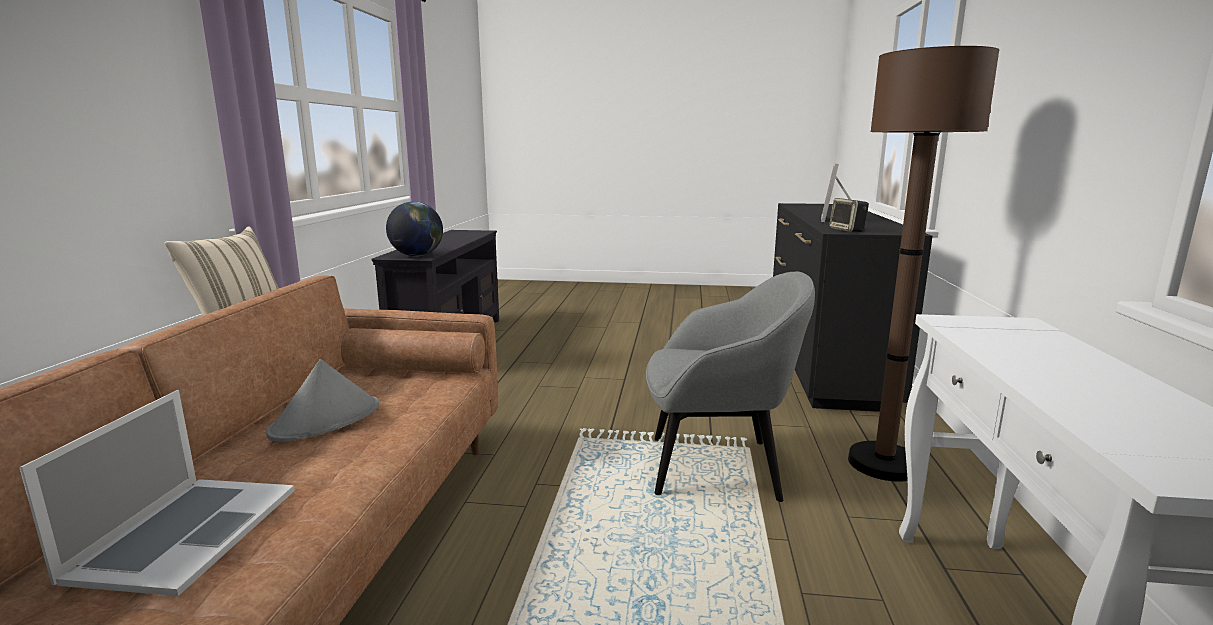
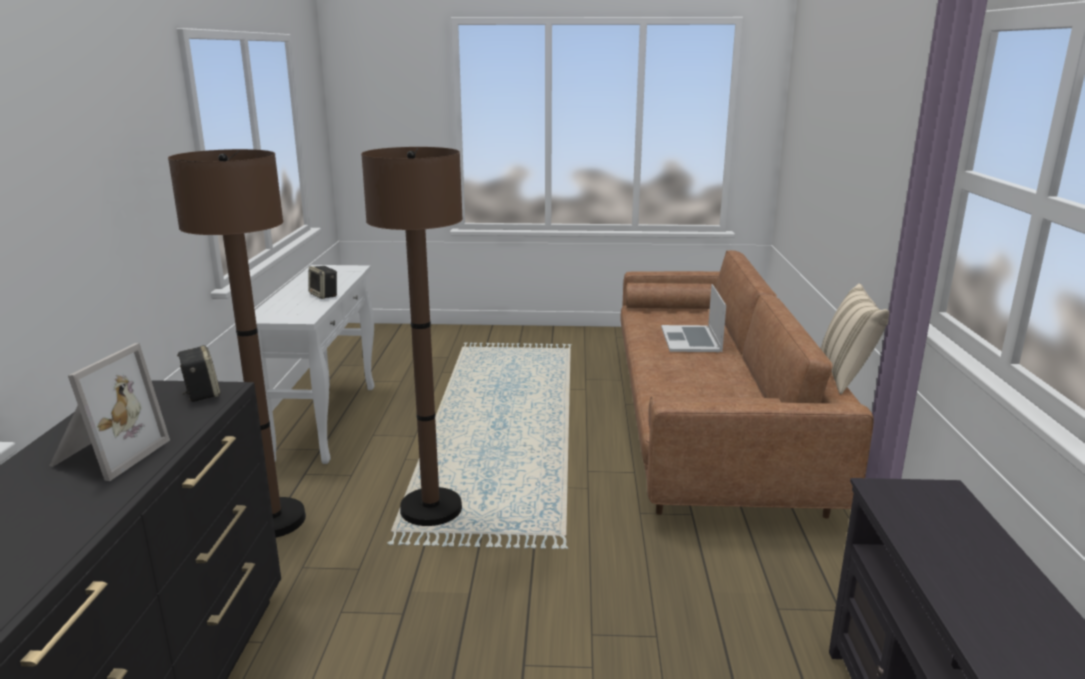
camera: 175 degrees right, 5 degrees up
(326, 420) = (711, 382): grey hat -> none
(417, 255) = (904, 495): globe -> none
(718, 467) = (431, 509): grey armchair -> brown floor lamp
(1016, 363) = (324, 295): none -> speaker

